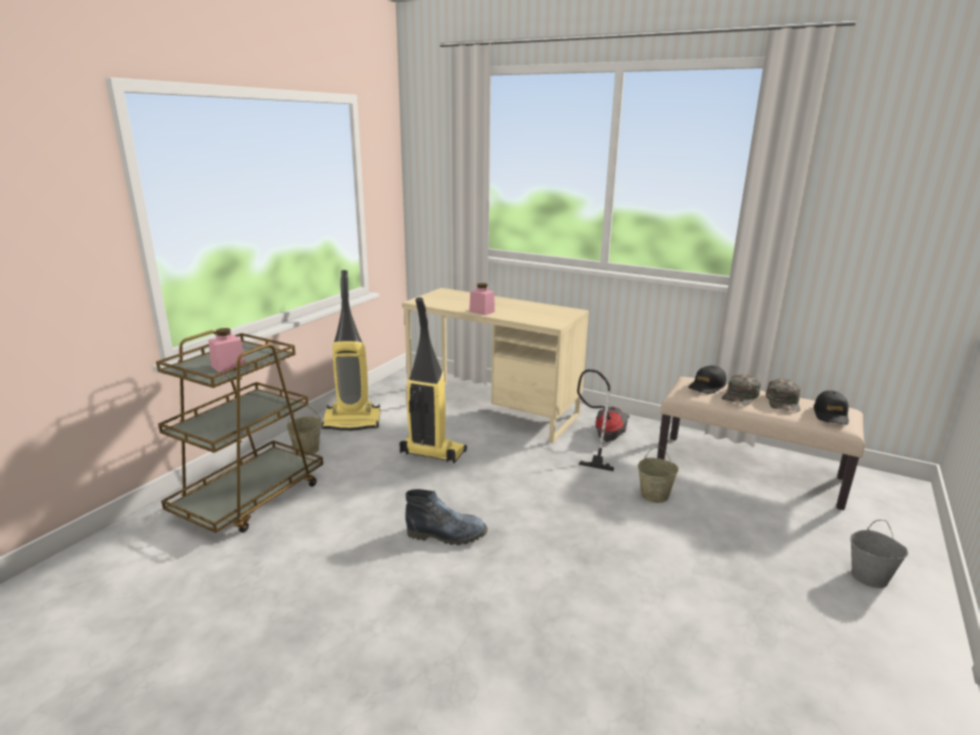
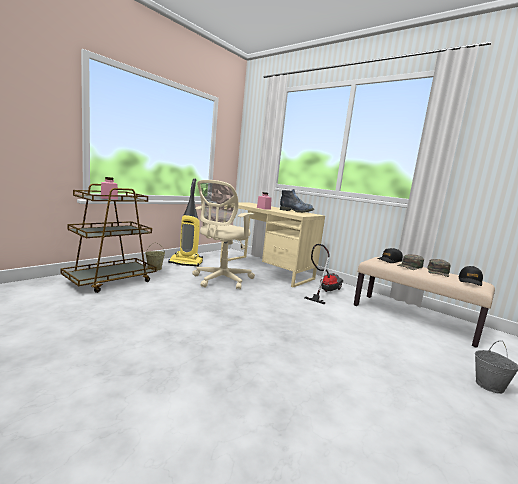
camera: 10 degrees right, 10 degrees down
(432, 453) = (220, 280): vacuum cleaner -> beige office chair
(448, 535) = (208, 313): boot -> boot (297, 211)
(655, 495) = (346, 318): beige bucket -> none

